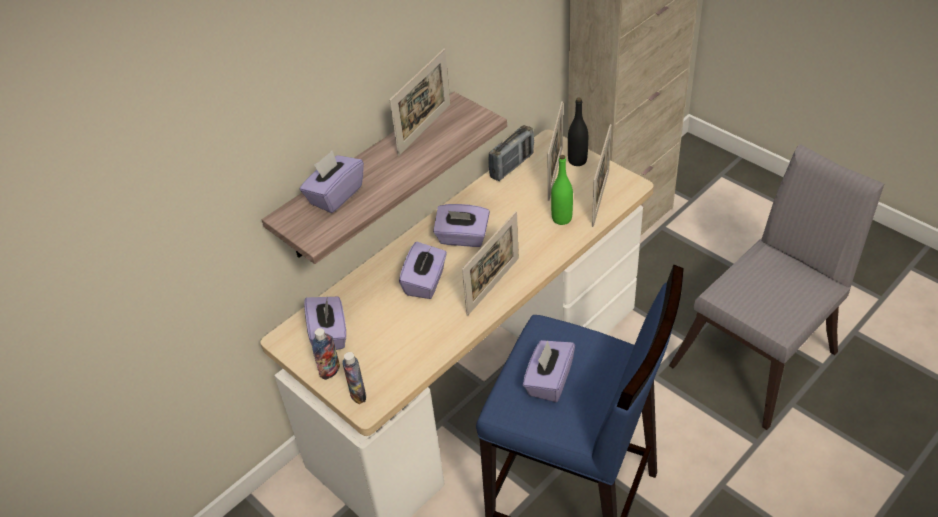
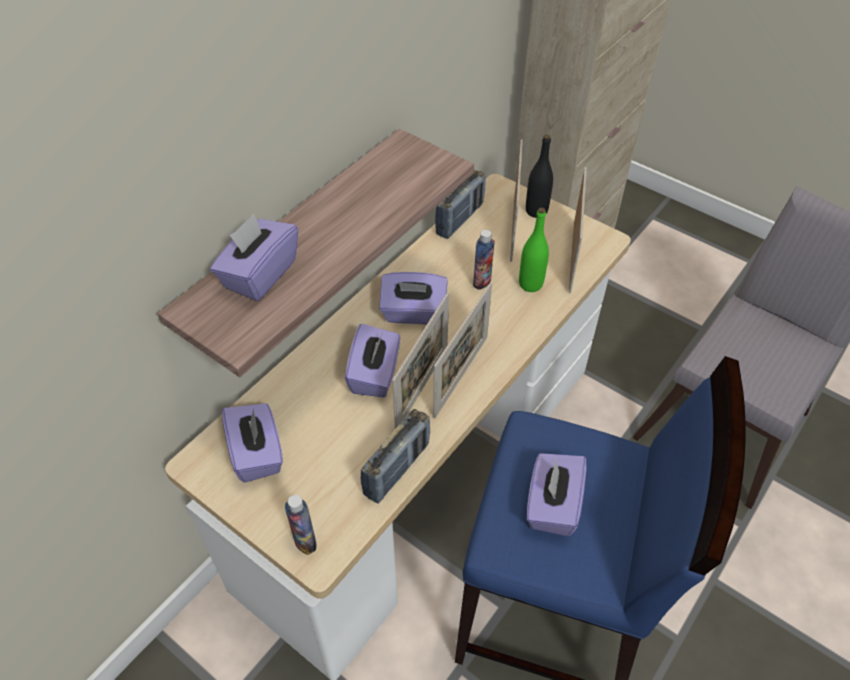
camera: 10 degrees left, 5 degrees up
(330, 371) = (263, 507): bottle -> bottle (482, 281)
(424, 129) = (369, 179): picture frame -> picture frame (422, 387)
(433, 350) = (397, 469): none -> radio

